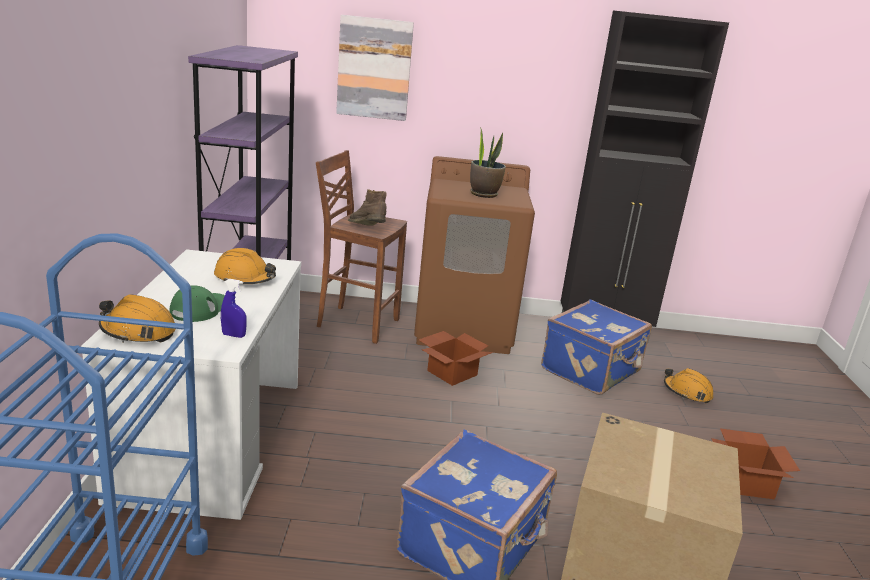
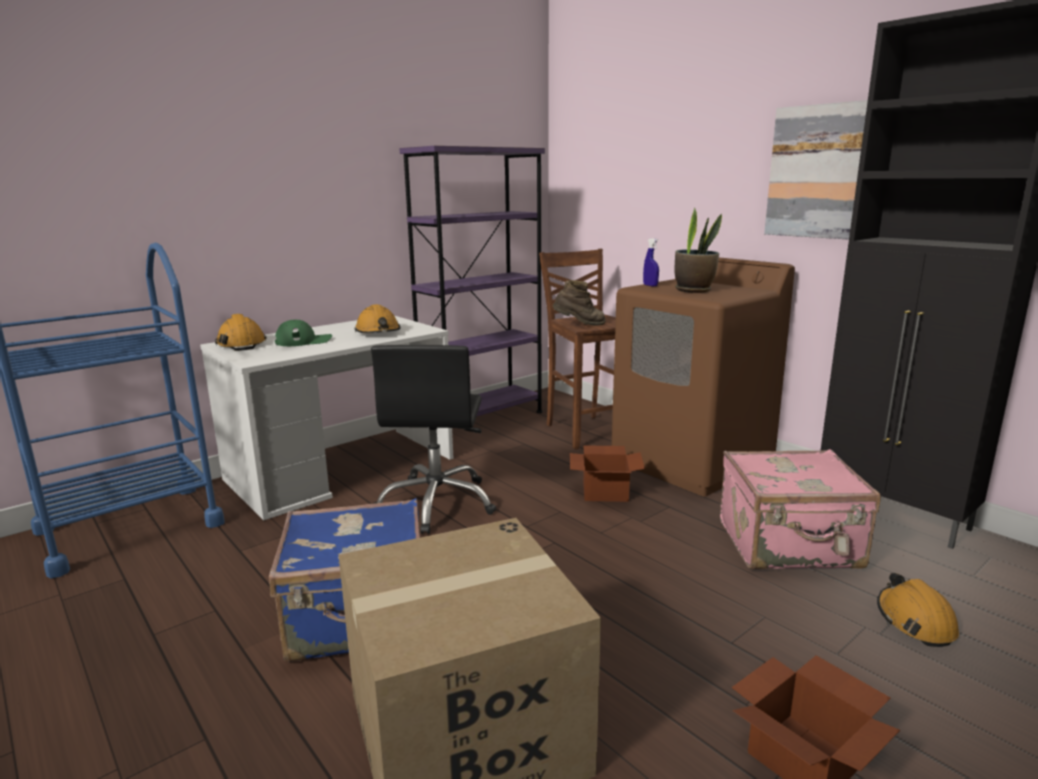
camera: 50 degrees right, 5 degrees down
(233, 335) = (279, 356): blue spray bottle -> blue spray bottle (650, 285)
(360, 432) = (437, 503): none -> black office chair
(368, 229) = (579, 325): brown boot -> brown boot turned 75 degrees clockwise
(374, 68) = (639, 162): picture -> picture (817, 172)
(592, 371) = (789, 545): blue suitcase -> pink suitcase

